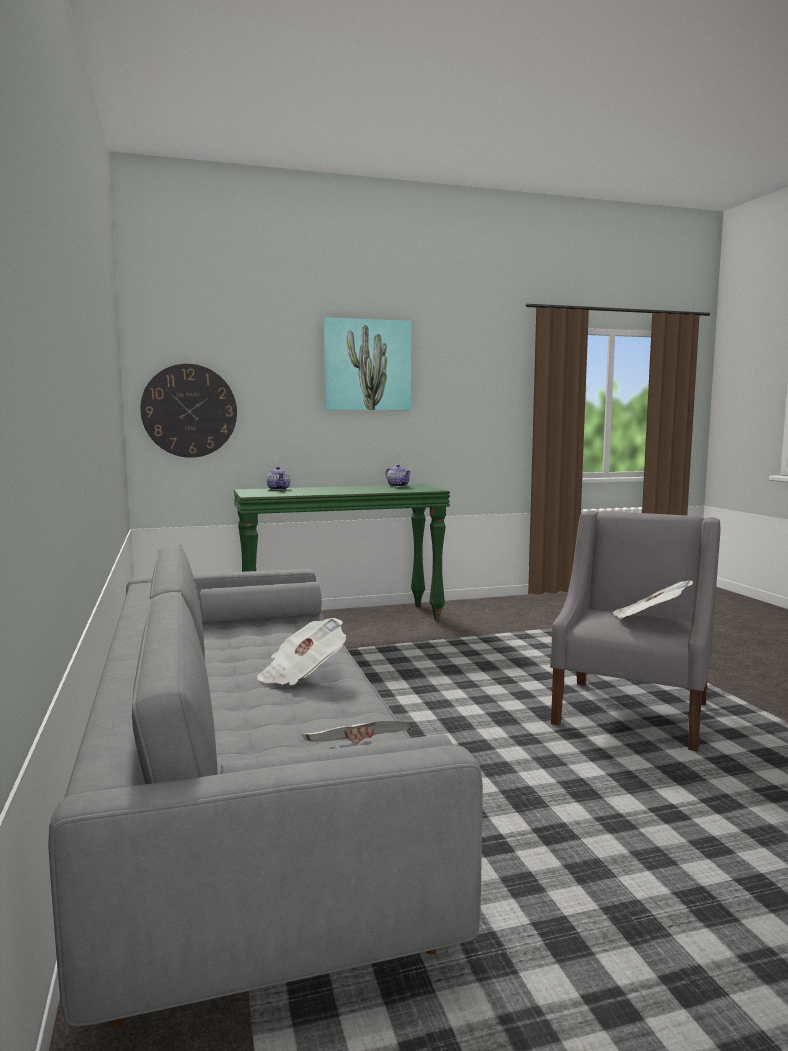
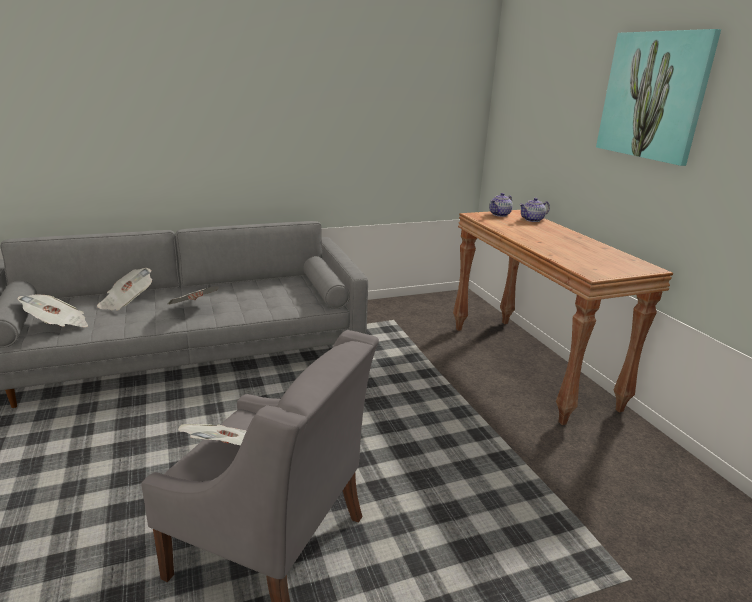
camera: 85 degrees right, 15 degrees up
(189, 411) = (515, 130): wall clock -> none
(260, 722) = (127, 302): none -> newspaper
(342, 619) = (530, 365): green console table -> brown console table
(398, 486) = (622, 259): teapot -> teapot (500, 214)

